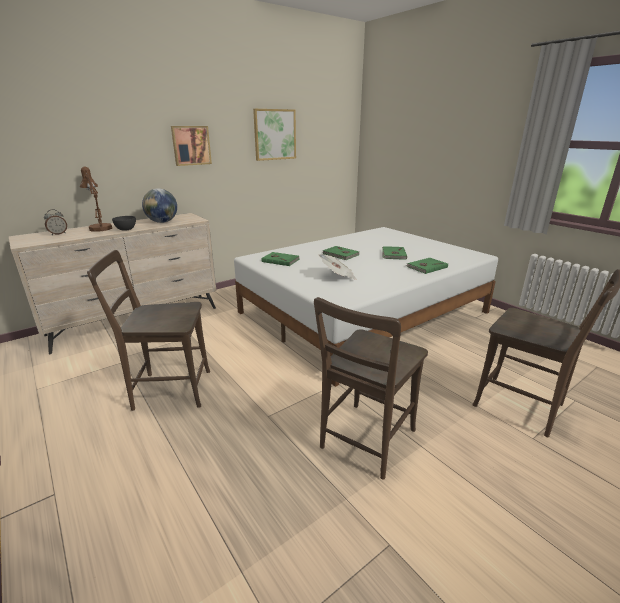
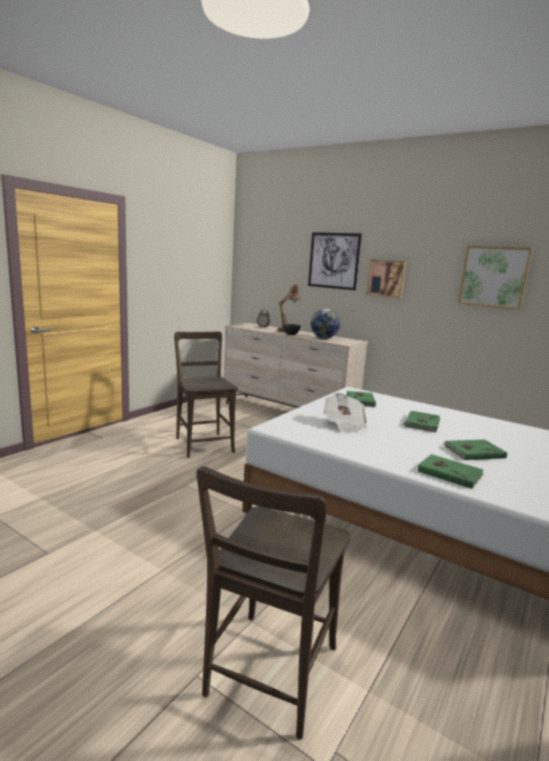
camera: 70 degrees right, 10 degrees down
(123, 130) = (333, 260): none -> picture
(365, 442) = (162, 535): brown chair -> none

